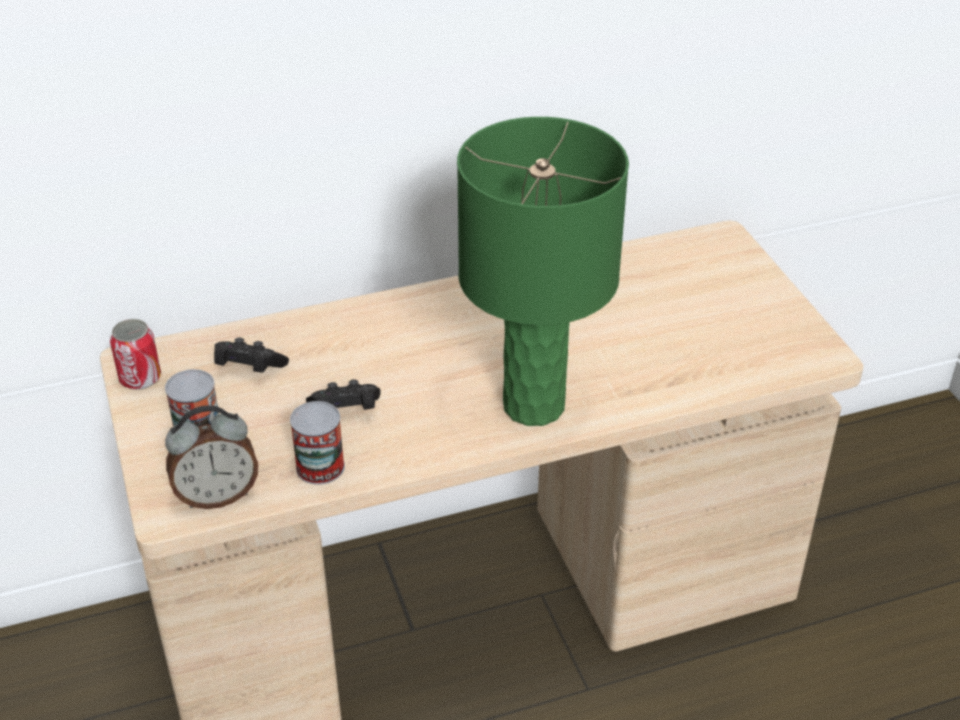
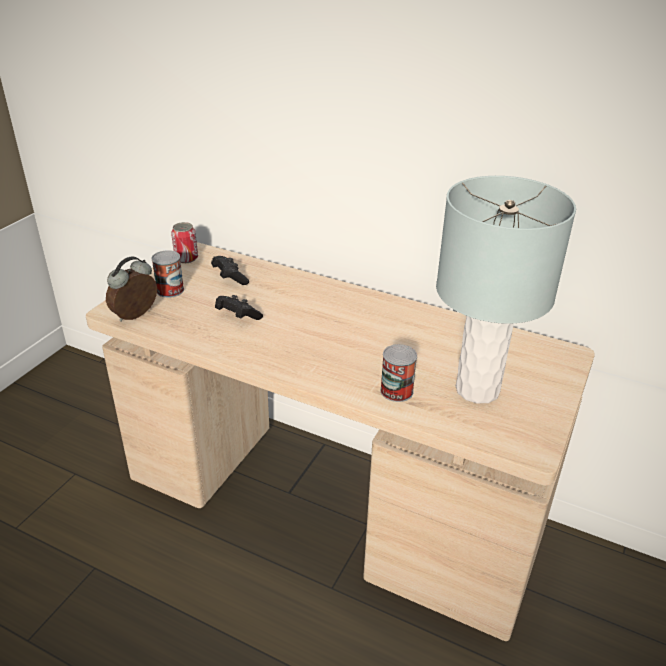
camera: 45 degrees right, 5 degrees down
(217, 496) = (136, 316): alarm clock -> alarm clock turned 105 degrees clockwise
(320, 467) = (190, 331): can -> can (396, 391)
(533, 407) = (321, 367): green table lamp -> none
(704, 328) = (478, 390): none -> grey table lamp

